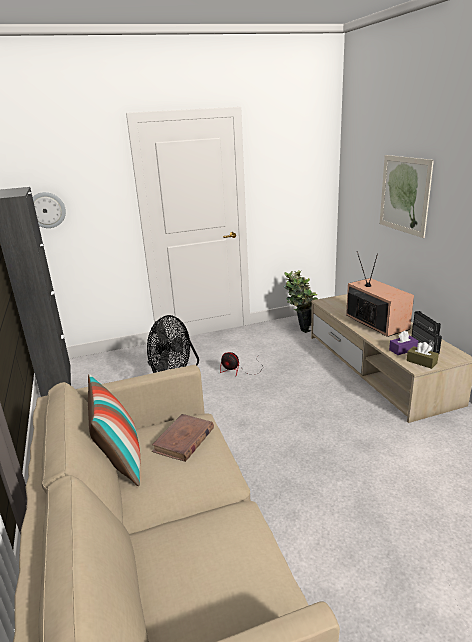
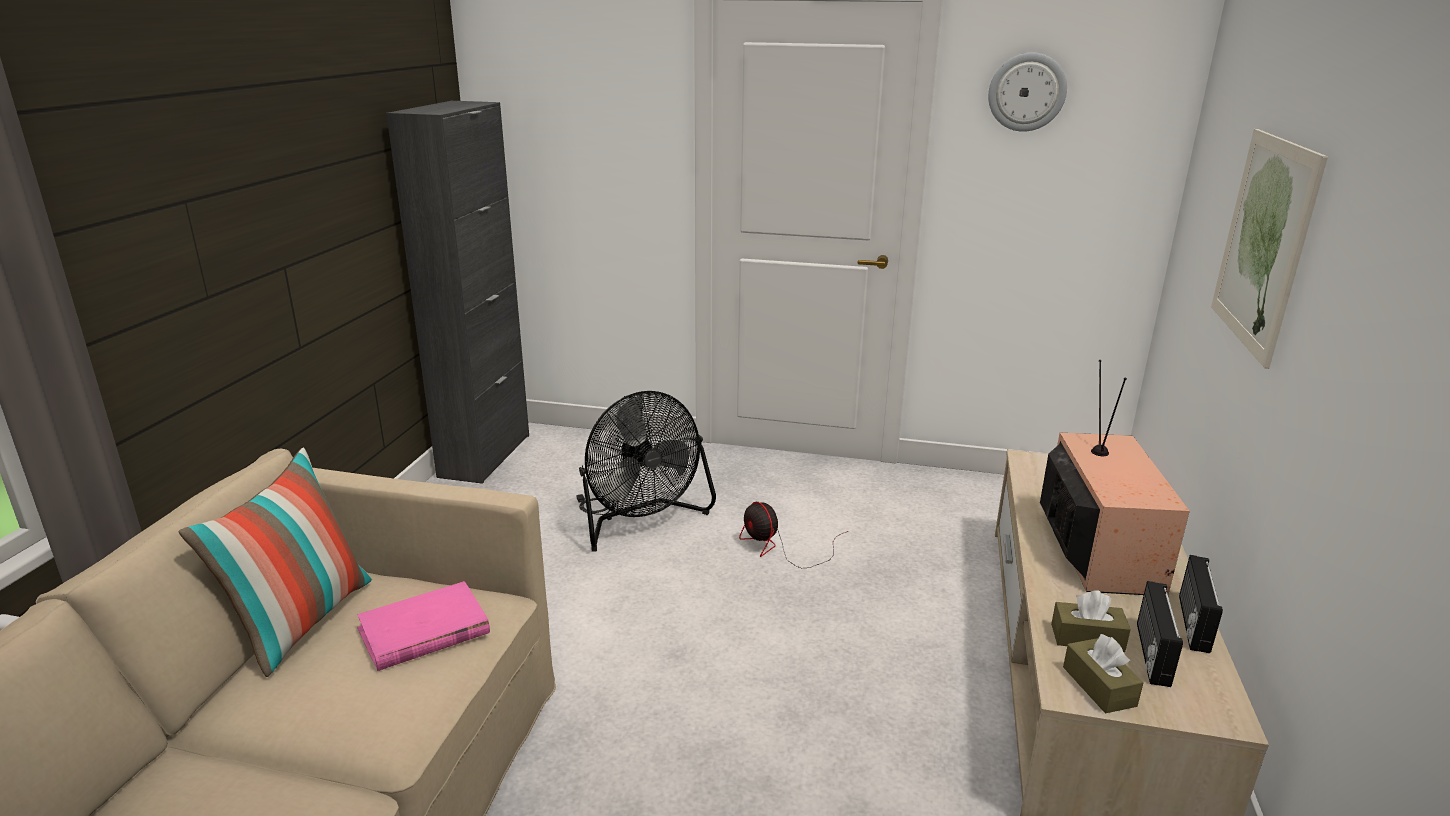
camera: 30 degrees right, 0 degrees up
(46, 210) = (534, 149): wall clock -> wall clock (1027, 92)
(184, 440) = (423, 631): brown book -> pink book
(300, 328) = (992, 505): potted plant -> none
(403, 350) = (1087, 638): purple tissue box -> brown tissue box

